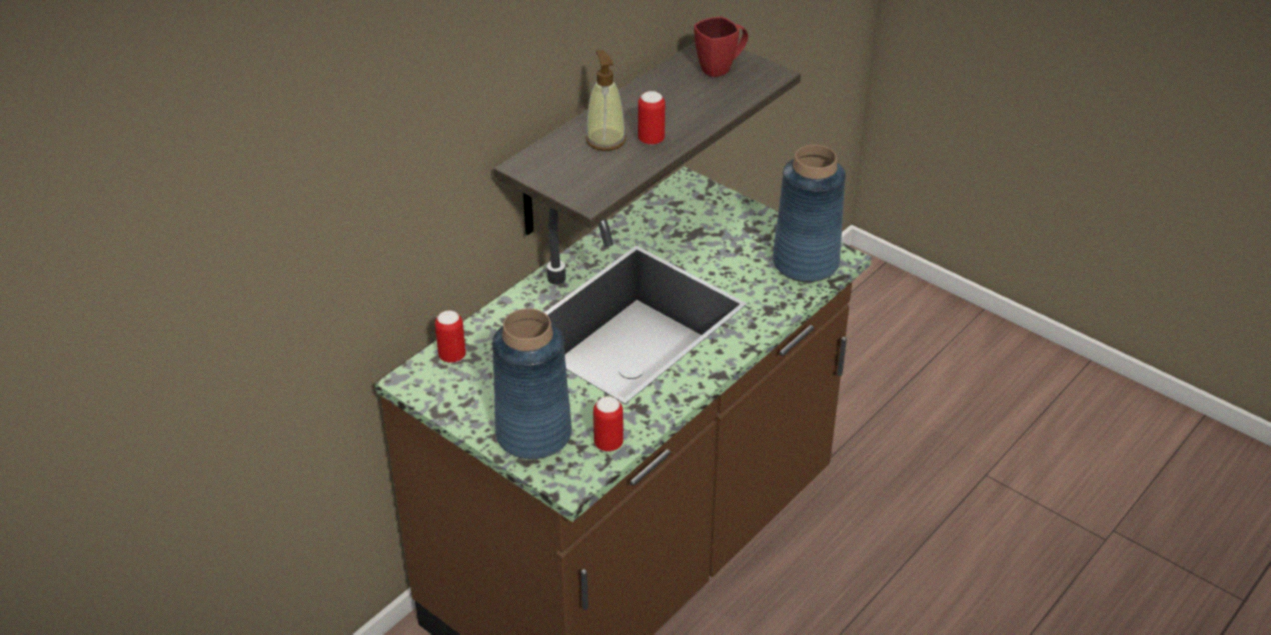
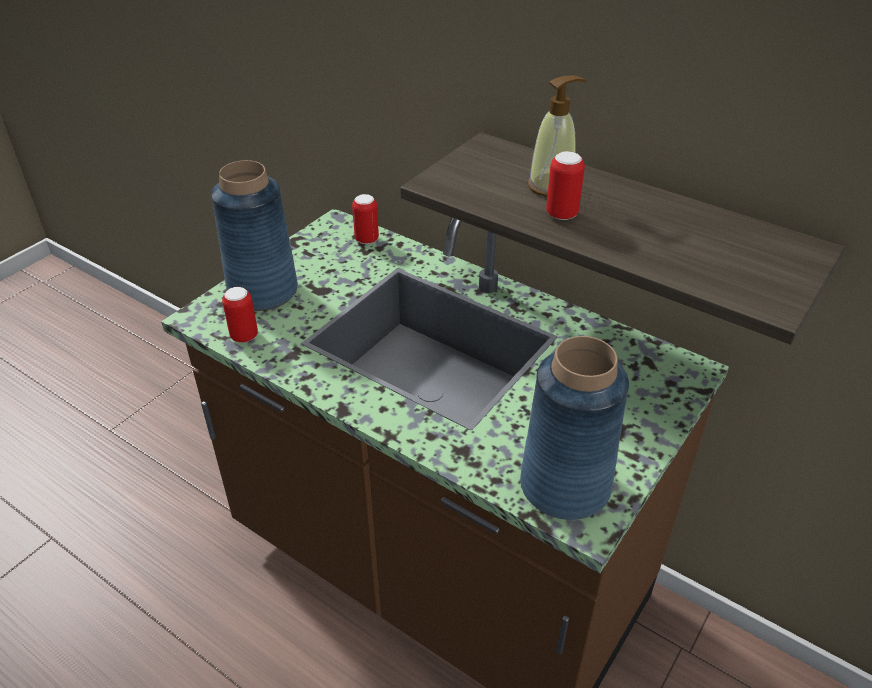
camera: 85 degrees right, 0 degrees up
(721, 68) = (759, 259): red mug -> none

